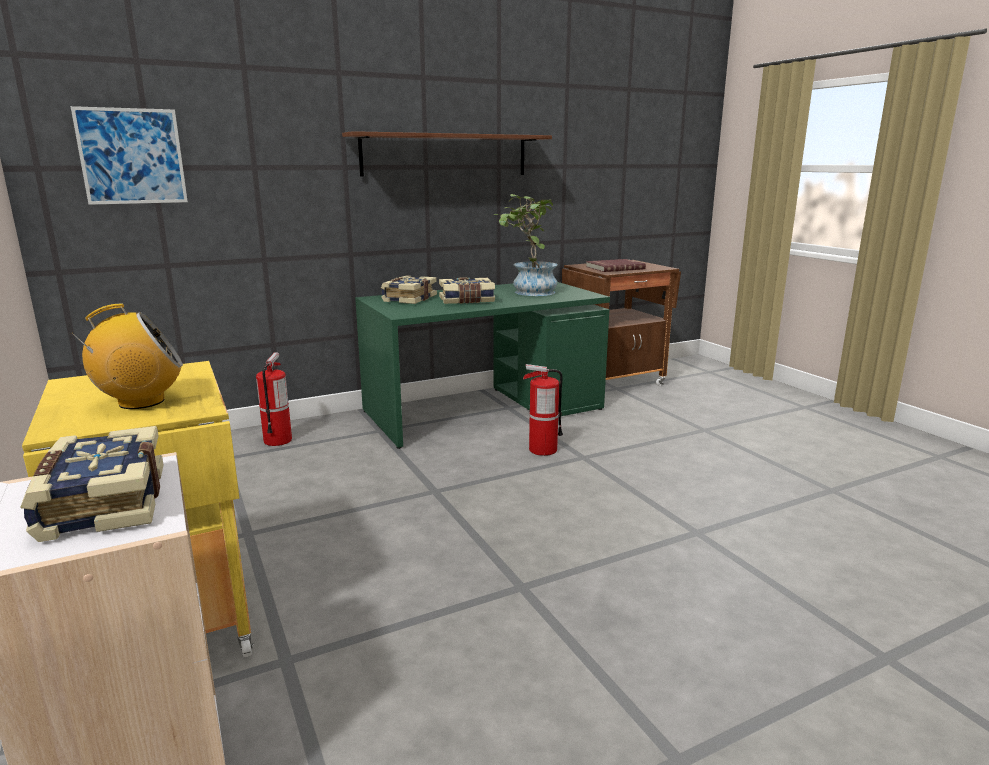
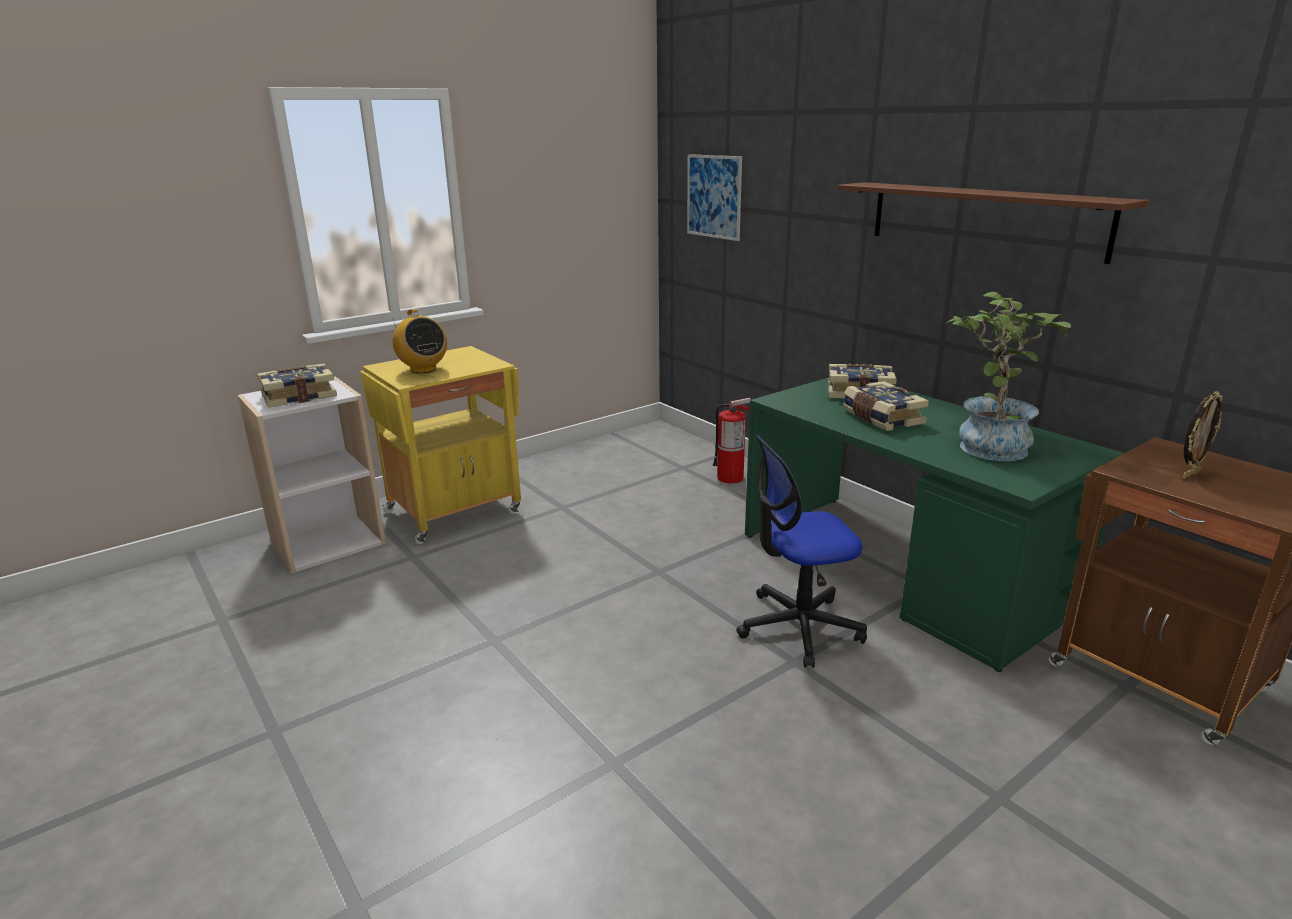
camera: 80 degrees right, 5 degrees up
(542, 450) = (798, 627): fire extinguisher -> office chair
(614, 268) = (1190, 474): red book -> picture frame

